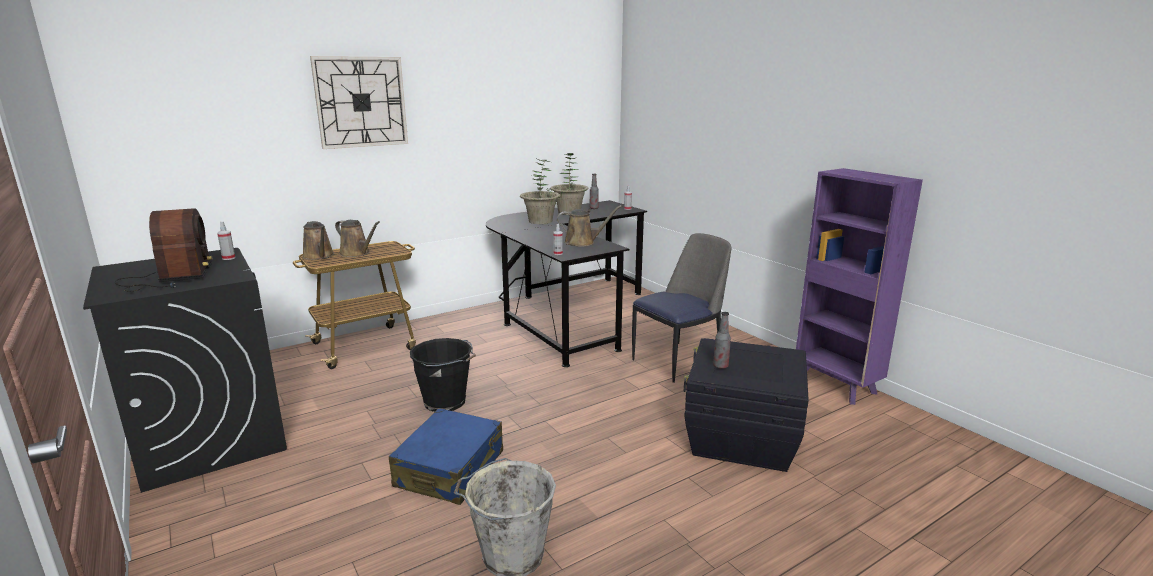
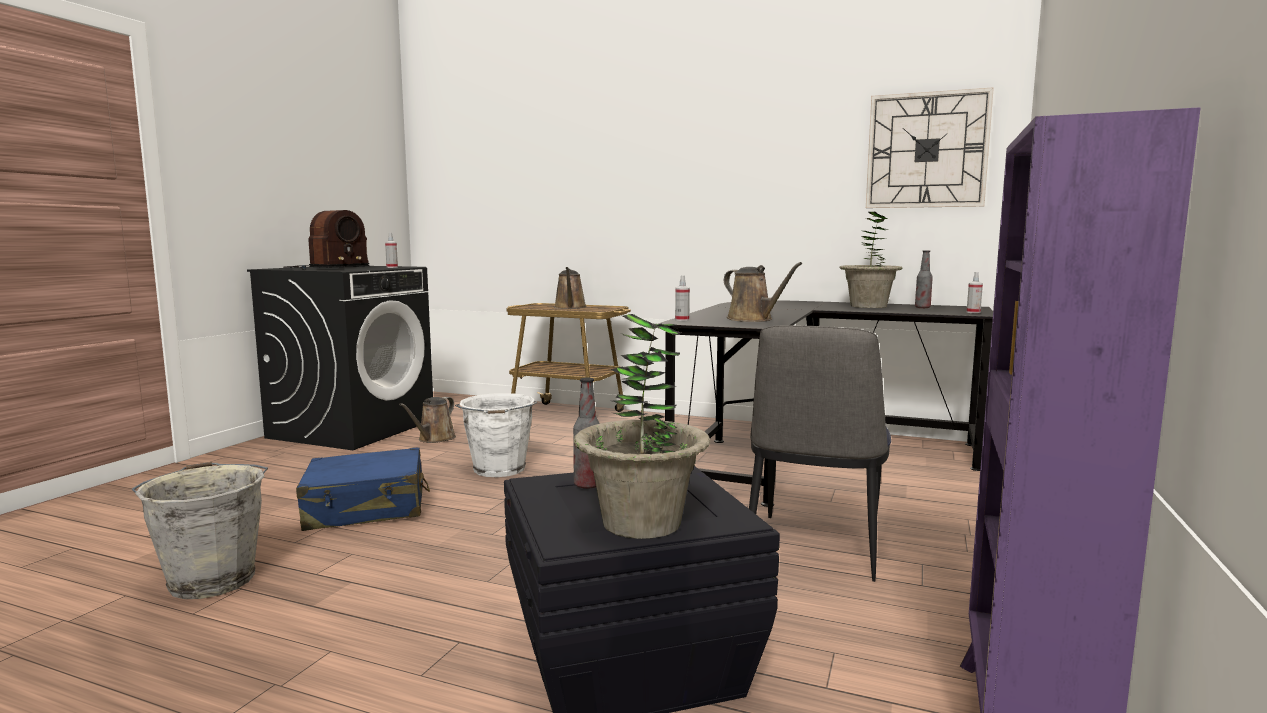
camera: 55 degrees right, 10 degrees down
(319, 256) = (540, 304): brown watering can -> brown watering can (434, 439)
(361, 102) = (620, 147): wall clock -> wall clock (926, 150)
(446, 402) = (499, 470): black bucket -> white bucket
(540, 221) = (795, 306): potted plant -> potted plant (641, 523)
(679, 361) = (813, 548): chair -> chair turned 90 degrees clockwise

